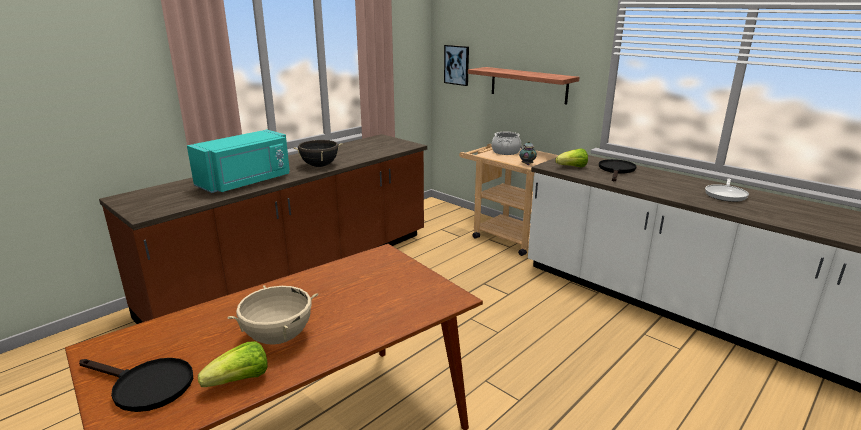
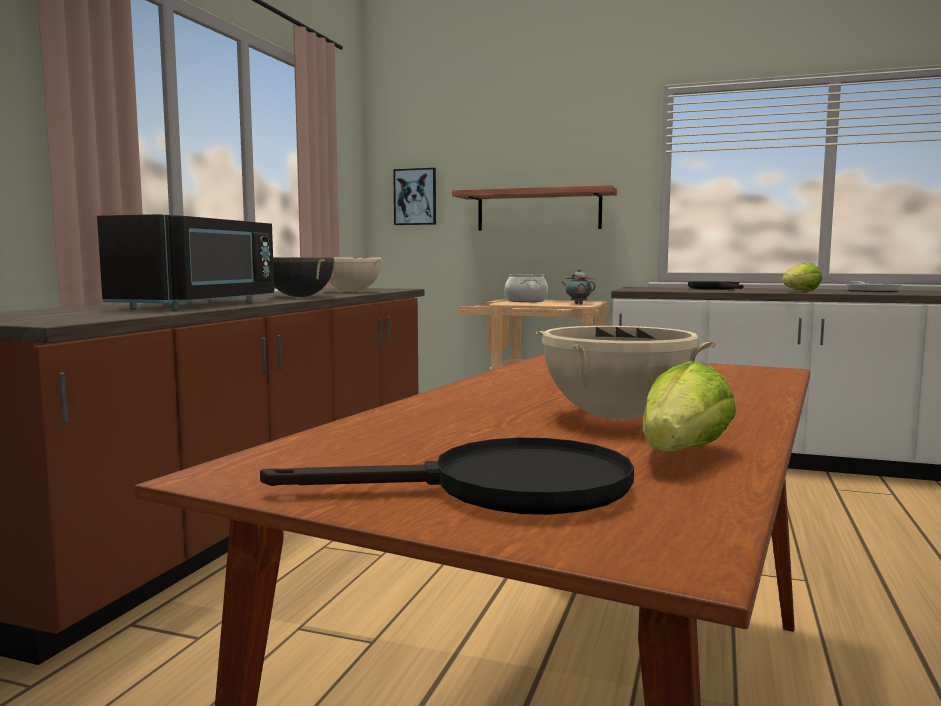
camera: 25 degrees left, 15 degrees down
(246, 182) = (201, 304): turquoise microwave -> black microwave
(369, 152) = (352, 291): none -> beige cooking pot
(572, 167) = (661, 289): lettuce -> lettuce (800, 291)

